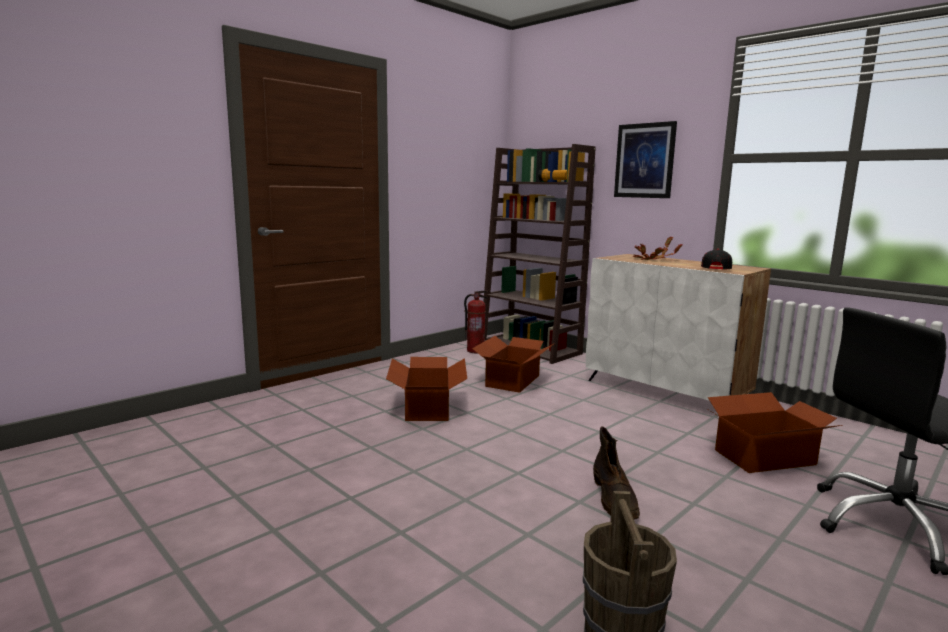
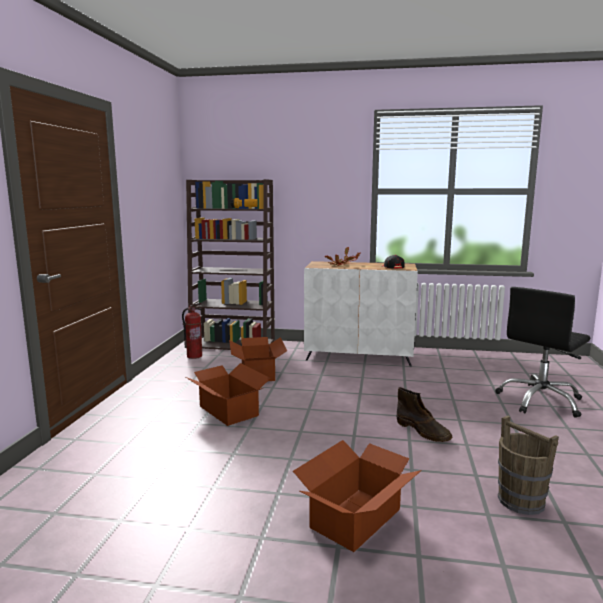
camera: 35 degrees left, 0 degrees up
(644, 161) = (313, 191): picture -> none
(763, 457) = (454, 383): cardboard box -> cardboard box (354, 518)

